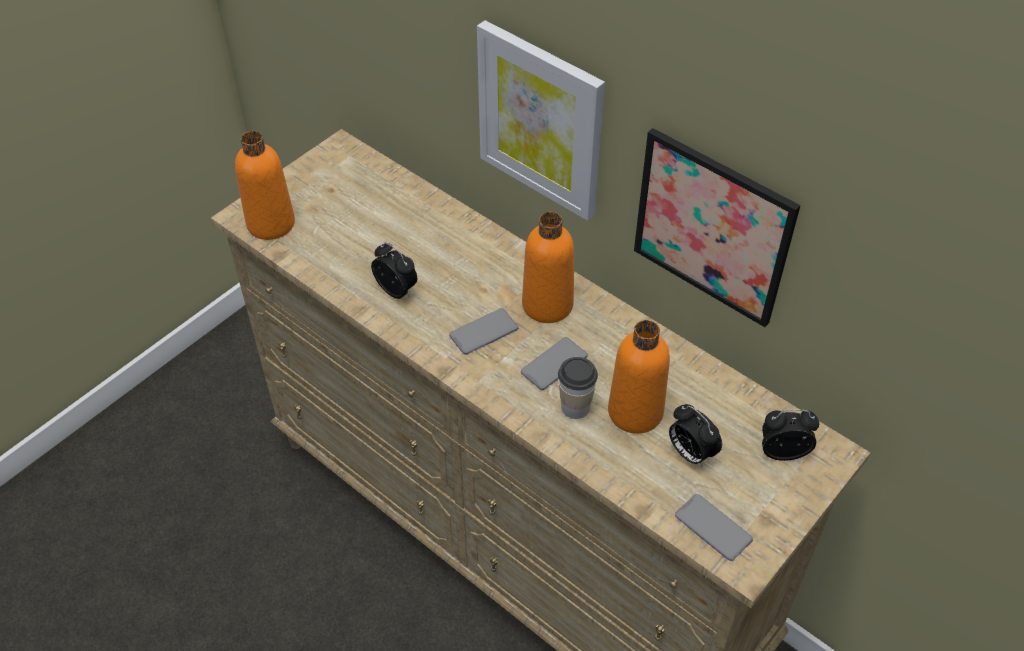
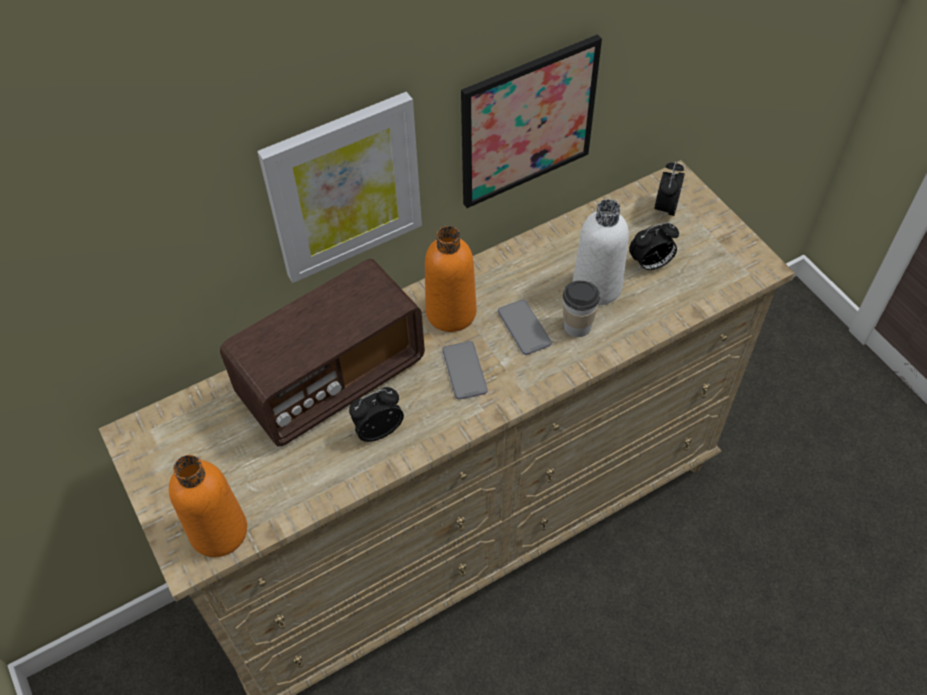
camera: 70 degrees left, 5 degrees up
(437, 245) = (332, 380): none -> radio
(635, 412) = (597, 287): orange bottle -> white bottle
(713, 528) = (725, 274): phone -> none

